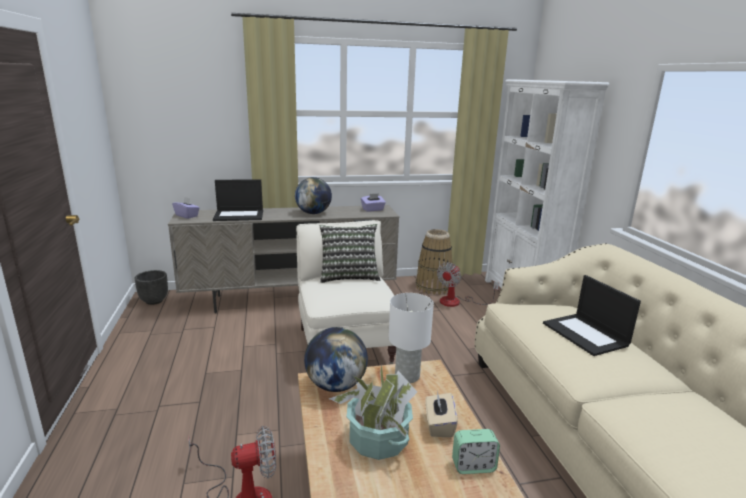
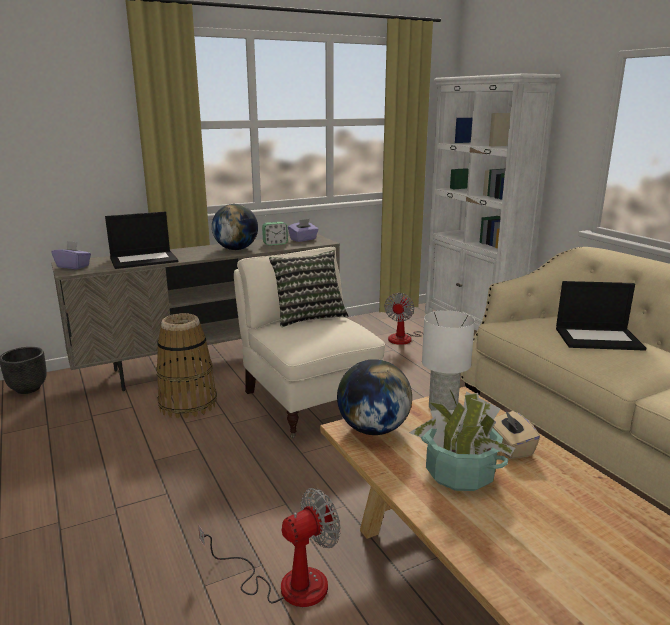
camera: 15 degrees left, 0 degrees up
(433, 287) = (373, 326): basket -> basket (188, 404)
(473, 466) = (570, 477): alarm clock -> alarm clock (275, 244)
(586, 334) = (599, 338): laptop -> laptop turned 45 degrees counterclockwise

